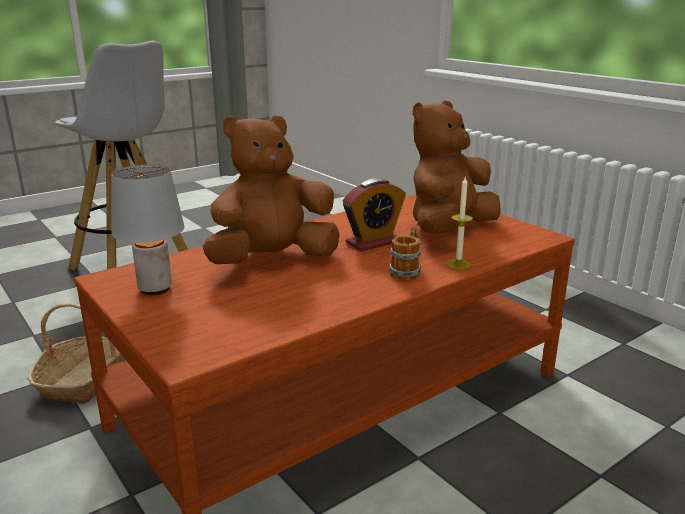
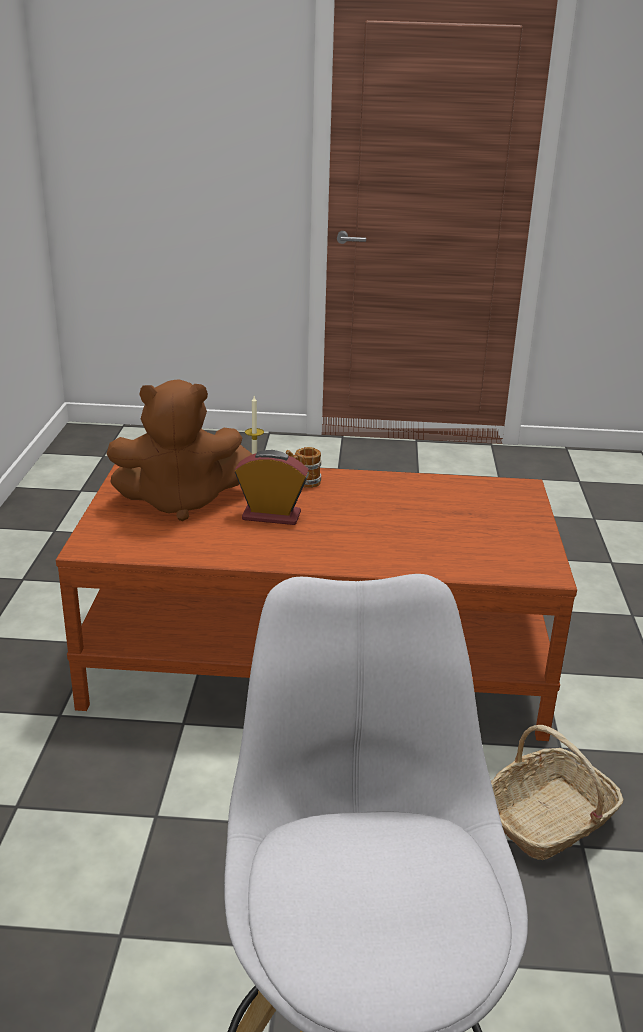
camera: 140 degrees left, 5 degrees up
(156, 289) = (509, 544): grey table lamp -> none
(272, 260) = (384, 534): brown plush toy -> none

